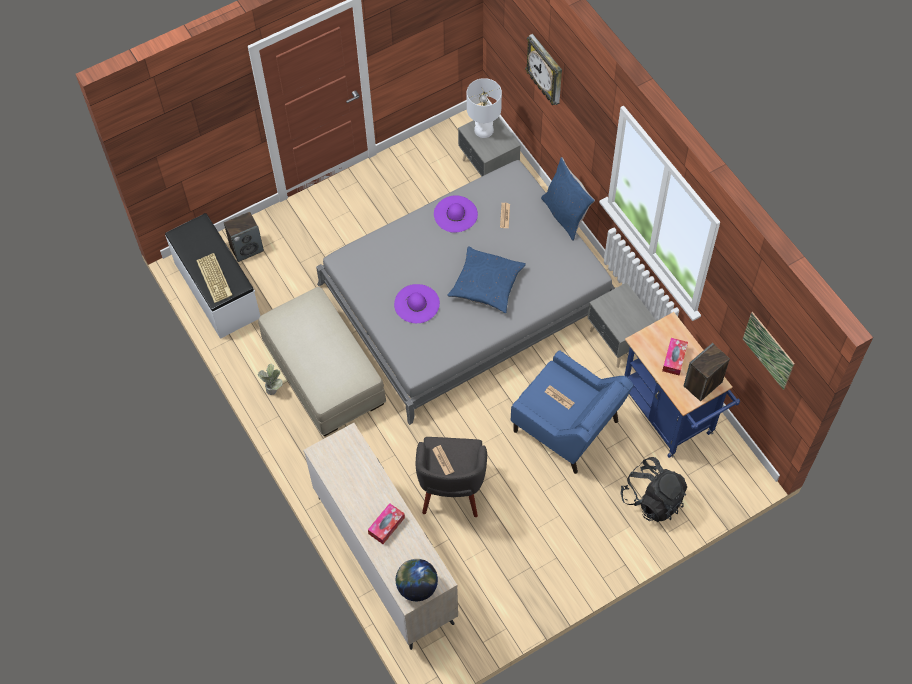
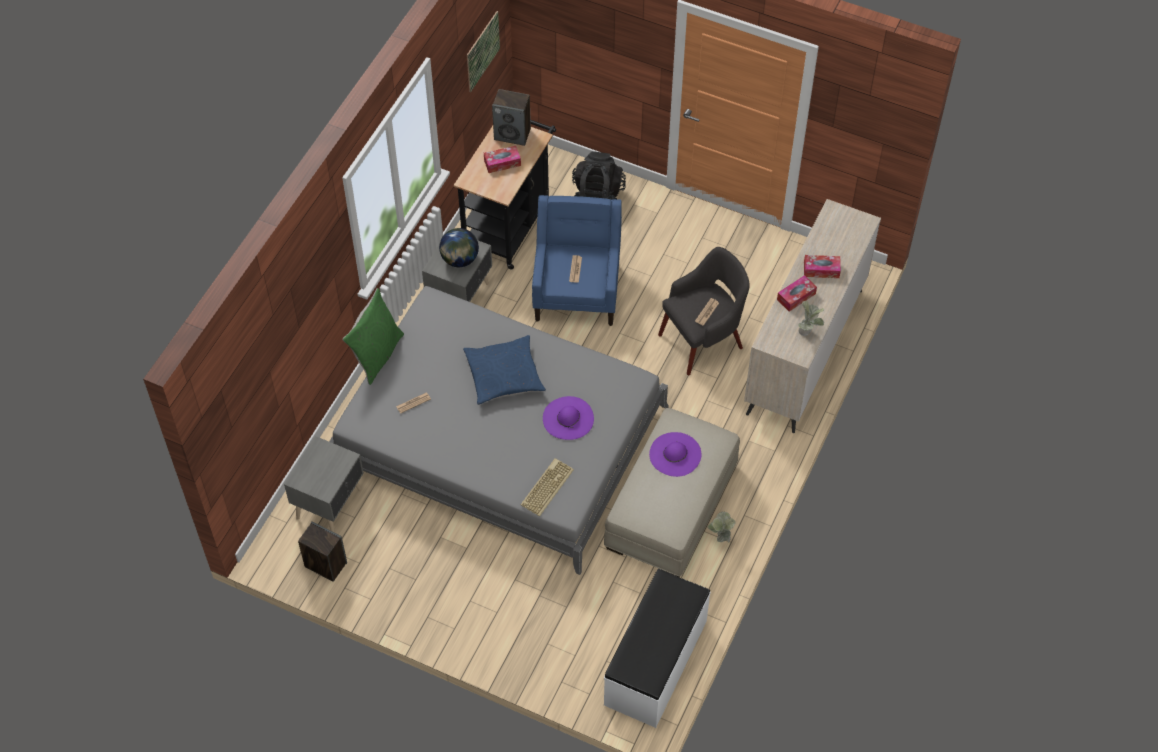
camera: 125 degrees left, 5 degrees down
(215, 278) = (674, 609): keyboard -> keyboard (546, 486)
(247, 248) = (586, 668): speaker -> speaker (325, 565)
(335, 473) = (808, 332): none -> potted plant
(375, 487) = (796, 296): none -> tissue box
(417, 586) = (852, 222): globe -> globe (459, 259)
(455, 214) = (441, 444): purple hat -> purple hat (675, 454)
(483, 129) = (316, 478): white table lamp -> none
(546, 71) = (282, 340): wall clock -> none
(565, 215) = (376, 355): blue pillow -> green pillow
(670, 417) = (509, 224): blue cart -> black cart

